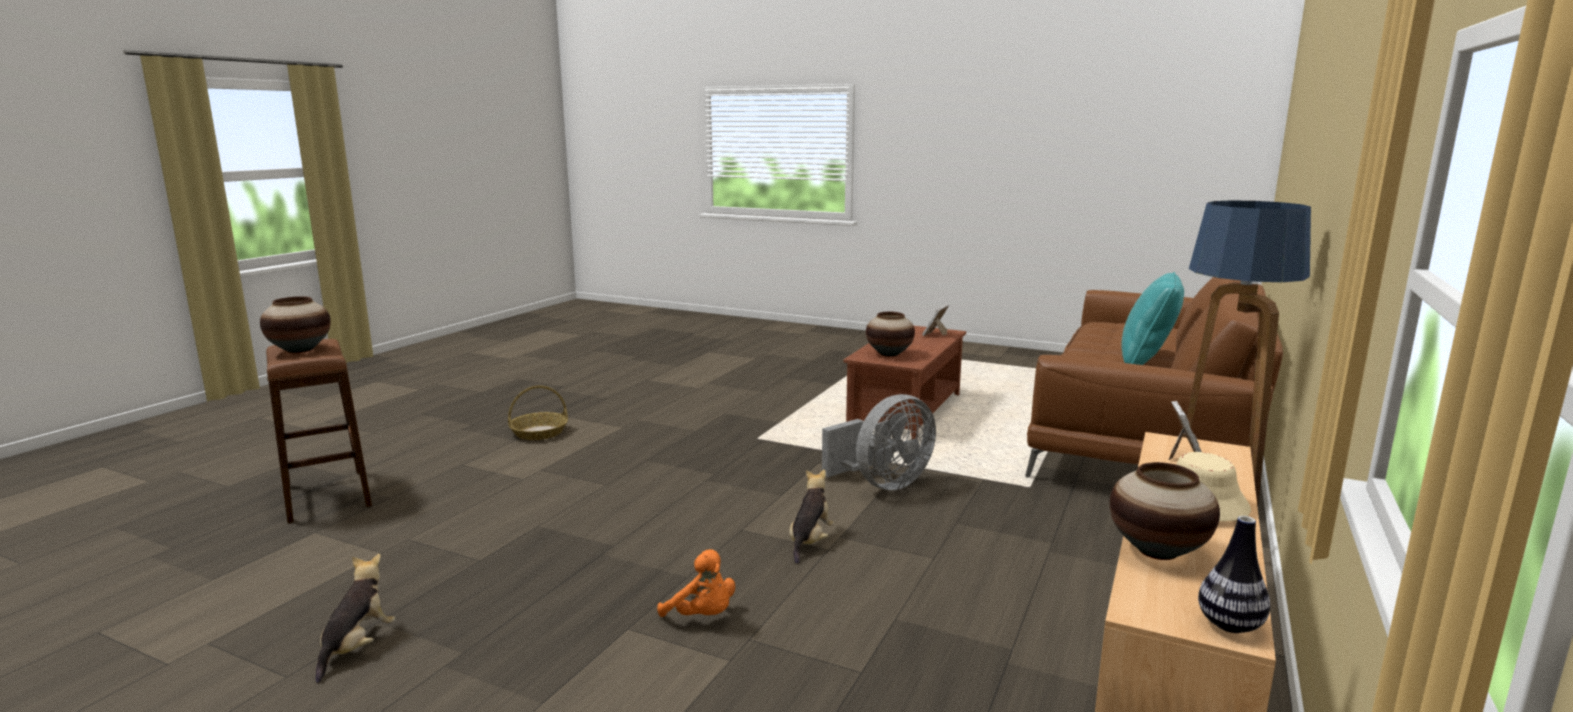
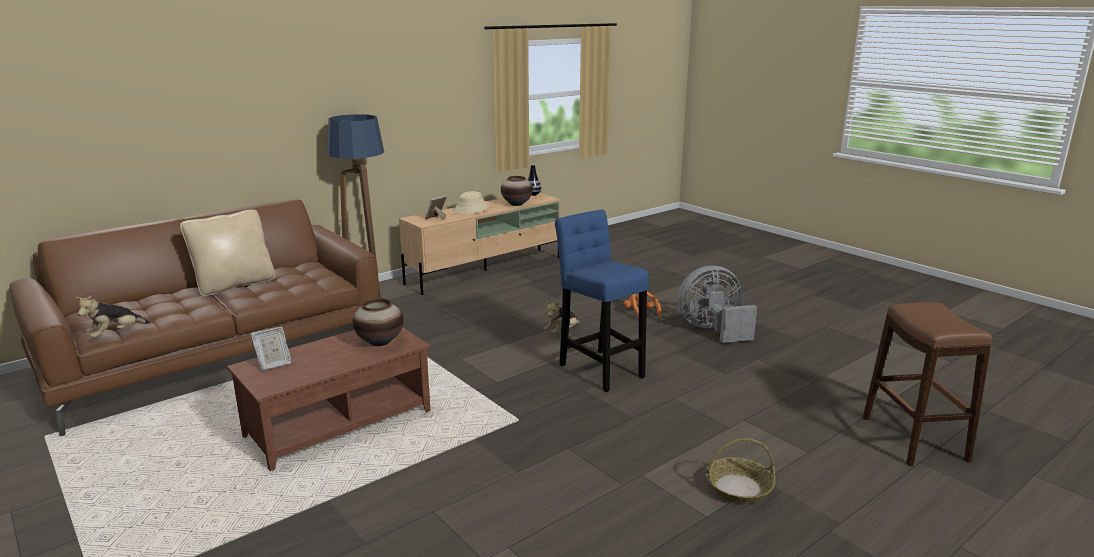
camera: 155 degrees left, 5 degrees up
(300, 350) = (943, 319): vase -> none
(357, 647) = (802, 331): plush toy -> plush toy (115, 334)
(713, 499) = (599, 368): none -> blue stool
(883, 484) = (474, 355): grey fan -> grey fan (713, 330)
(1147, 361) = (234, 285): turquoise pillow -> beige pillow

